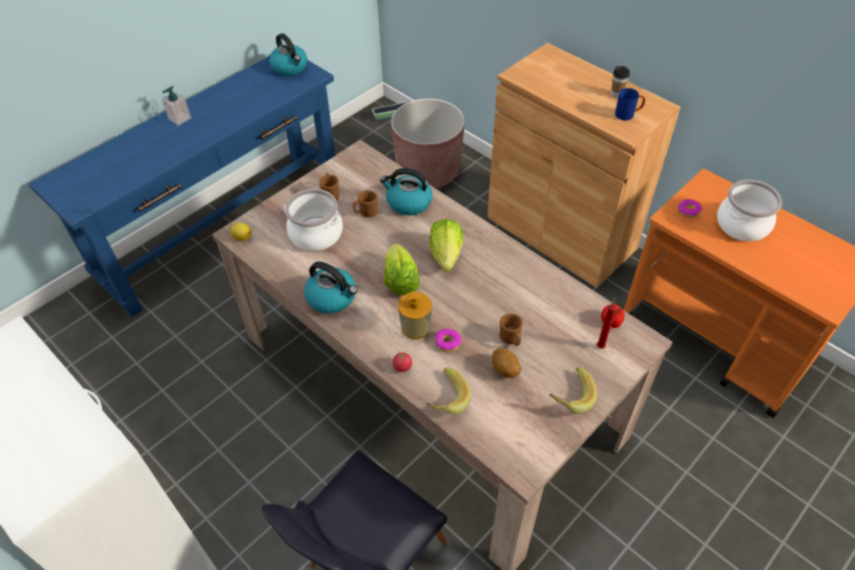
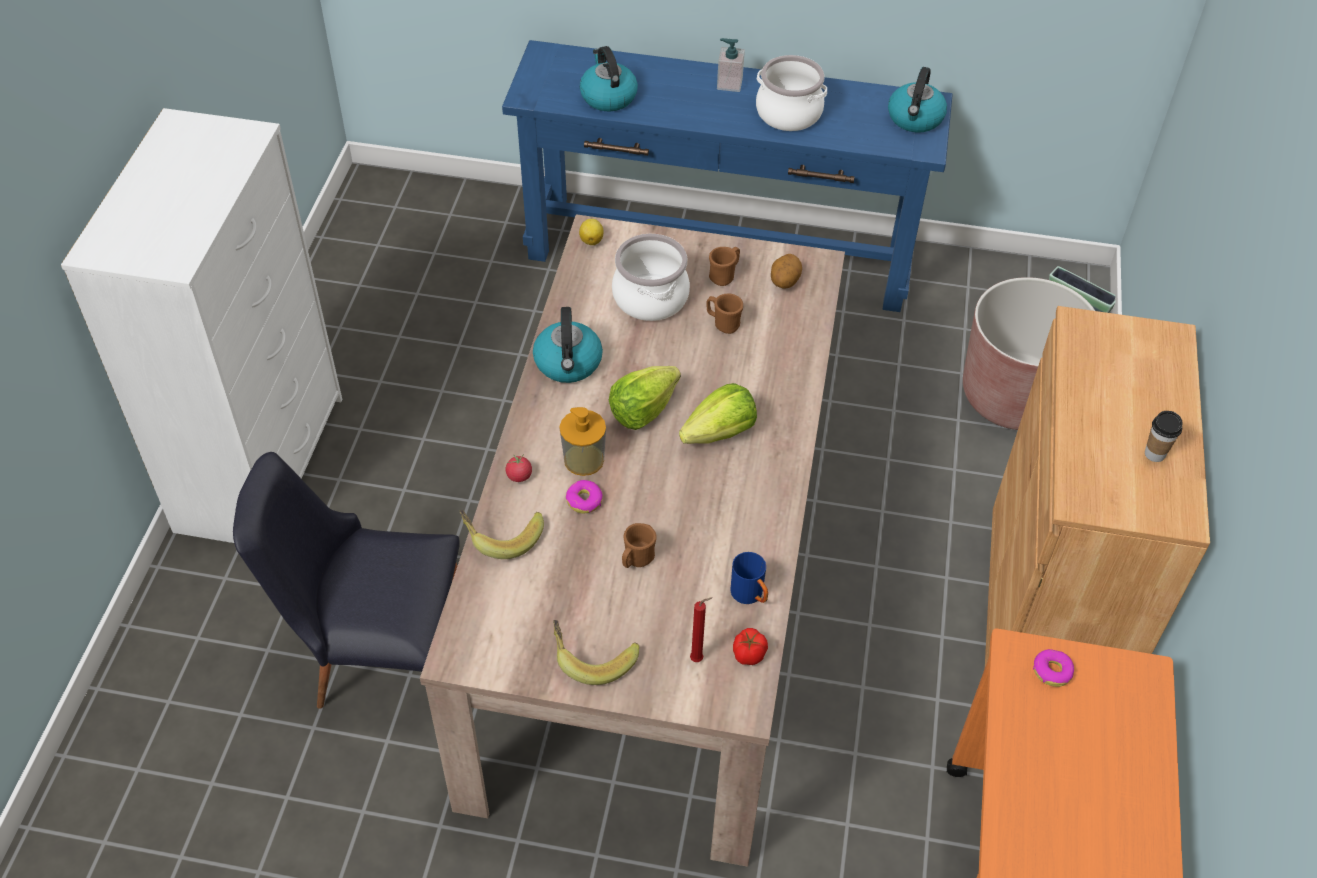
camera: 55 degrees right, 0 degrees up
(408, 203) = (776, 353): kettle -> kettle (608, 96)
(504, 370) = (585, 574): potato -> potato (784, 282)
(628, 115) = (1120, 485): blue mug -> blue mug (750, 596)
(742, 224) = (1087, 752): cooking pot -> cooking pot (789, 113)

